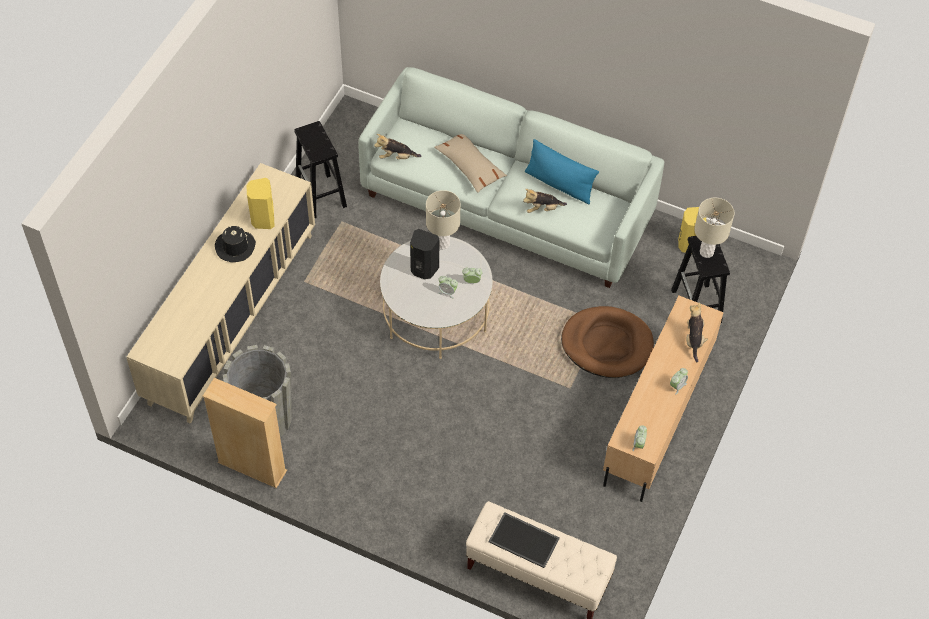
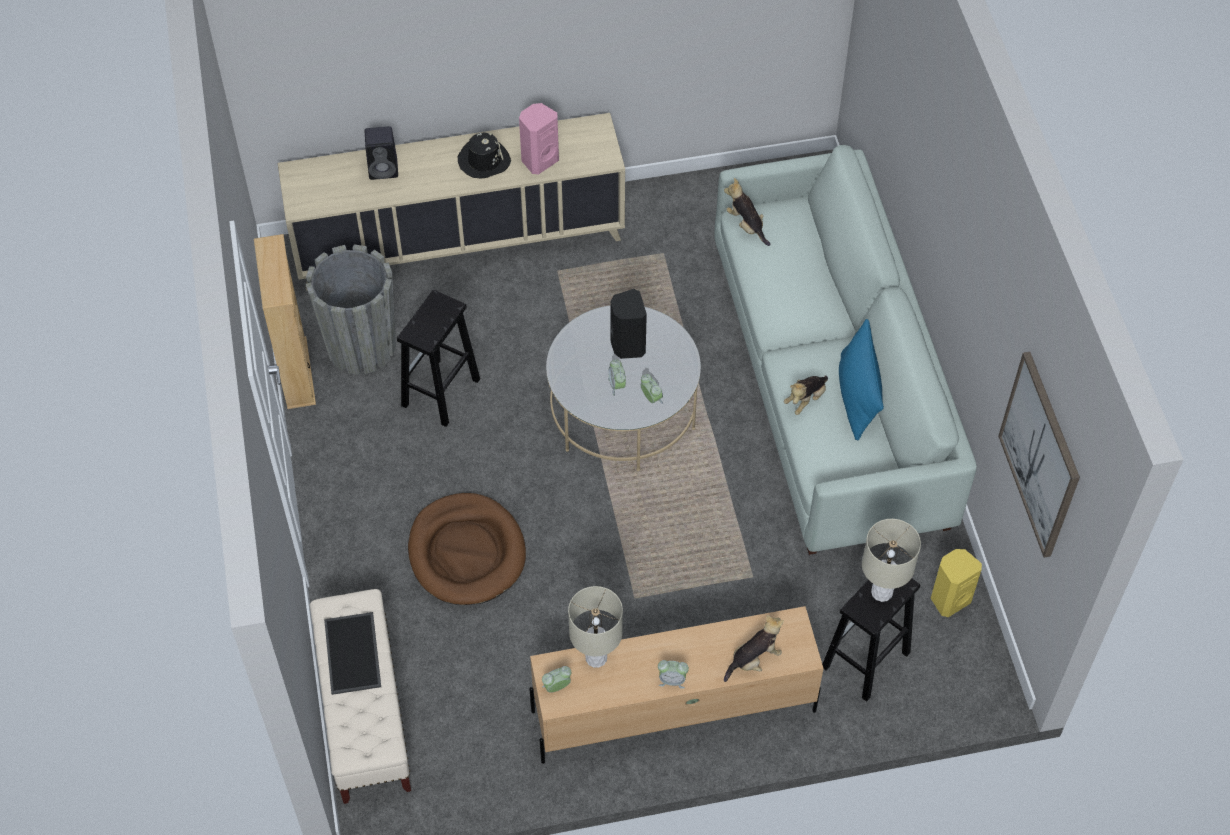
camera: 55 degrees right, 0 degrees up
(190, 302) = (384, 169): none -> black speaker
(262, 219) = (539, 160): yellow speaker -> pink speaker
(321, 197) = (679, 216): black stool -> black stool (440, 393)
(443, 243) = (677, 341): beige table lamp -> beige table lamp (596, 658)
(470, 166) = (799, 297): beige pillow -> none
(542, 209) = (805, 399): plush toy -> plush toy turned 90 degrees counterclockwise
(607, 344) = (727, 599): brown dog bed -> brown dog bed (466, 552)
(734, 108) = (1040, 455): none -> picture

